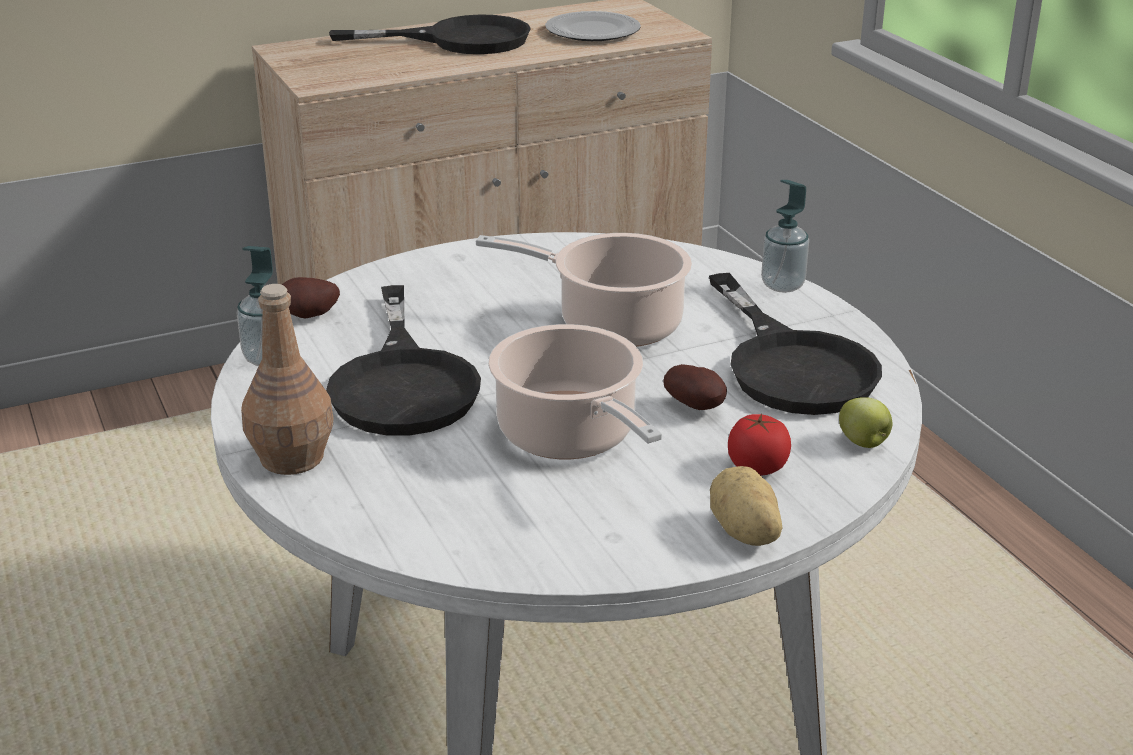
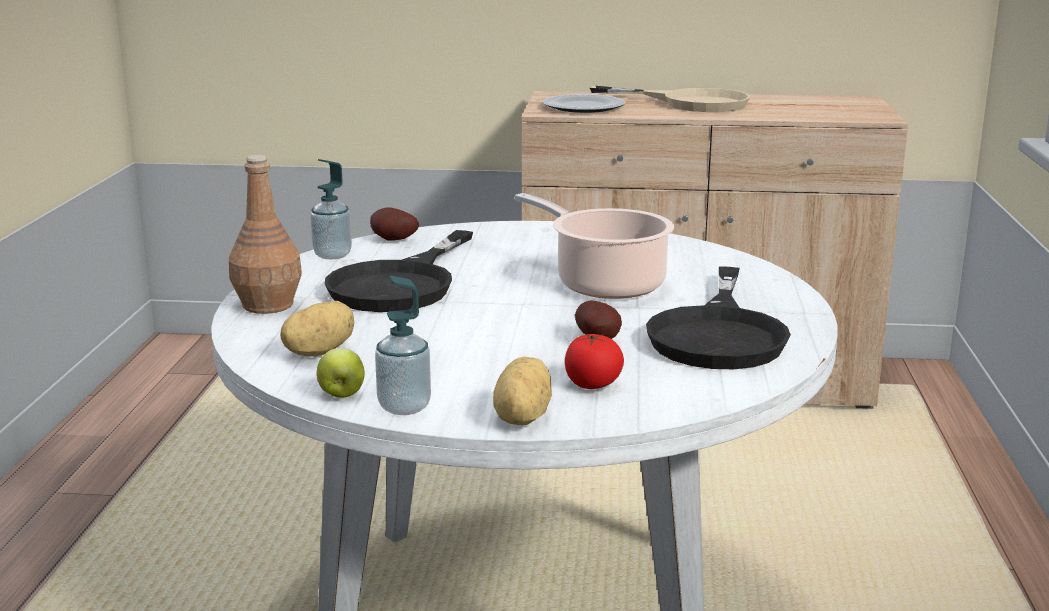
camera: 30 degrees right, 10 degrees down
(438, 510) = (318, 352): none -> potato
(459, 40) = (690, 103): black frying pan -> beige frying pan
(571, 436) = (474, 335): cooking pot -> none
(594, 31) = (808, 109): plate -> plate (584, 107)
(782, 285) = (786, 288): soap dispenser -> soap dispenser (404, 407)
(864, 443) = (708, 392): apple -> apple (341, 395)

